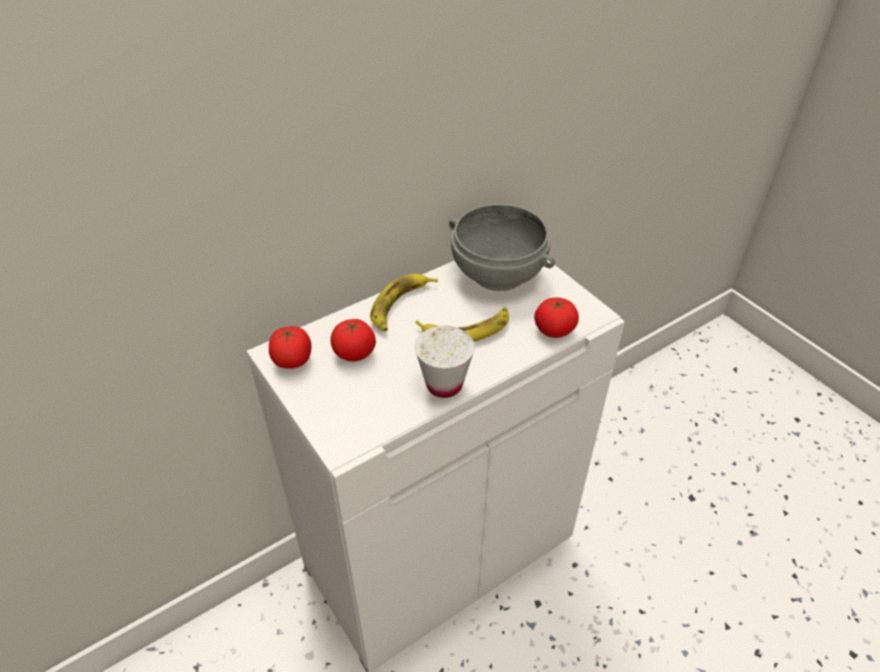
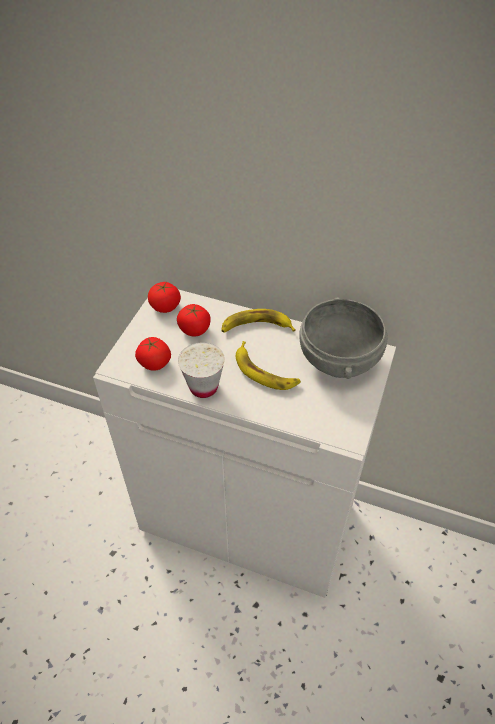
camera: 55 degrees right, 5 degrees up
(554, 330) = (309, 421): tomato -> tomato (155, 363)

